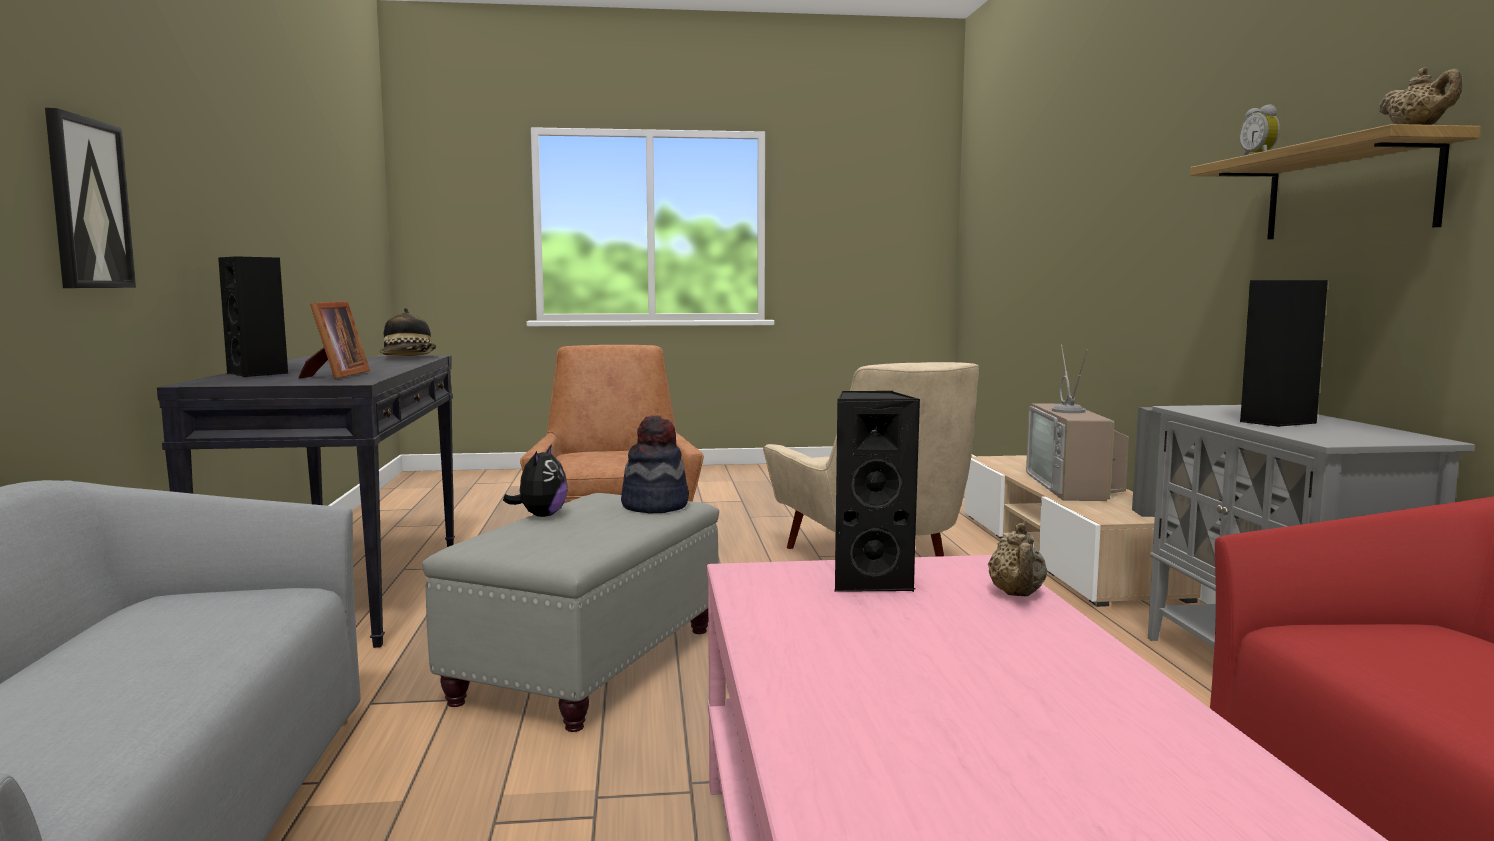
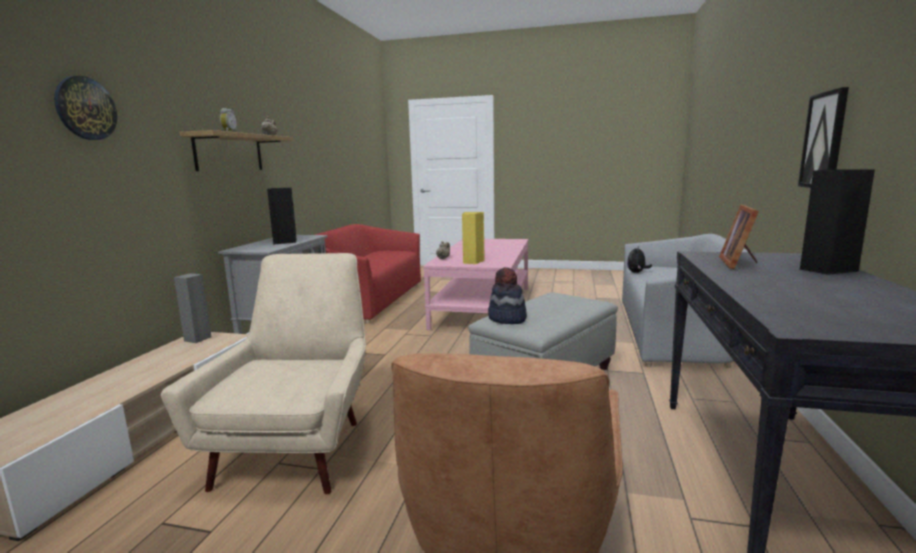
camera: 160 degrees left, 5 degrees up
(409, 357) = (811, 320): hat -> none
(541, 516) = (571, 317): plush toy -> plush toy (637, 272)
(870, 581) = (472, 262): black speaker -> yellow speaker
(1074, 487) = (140, 372): television -> none
(1165, 165) = (85, 108): none -> wall clock

